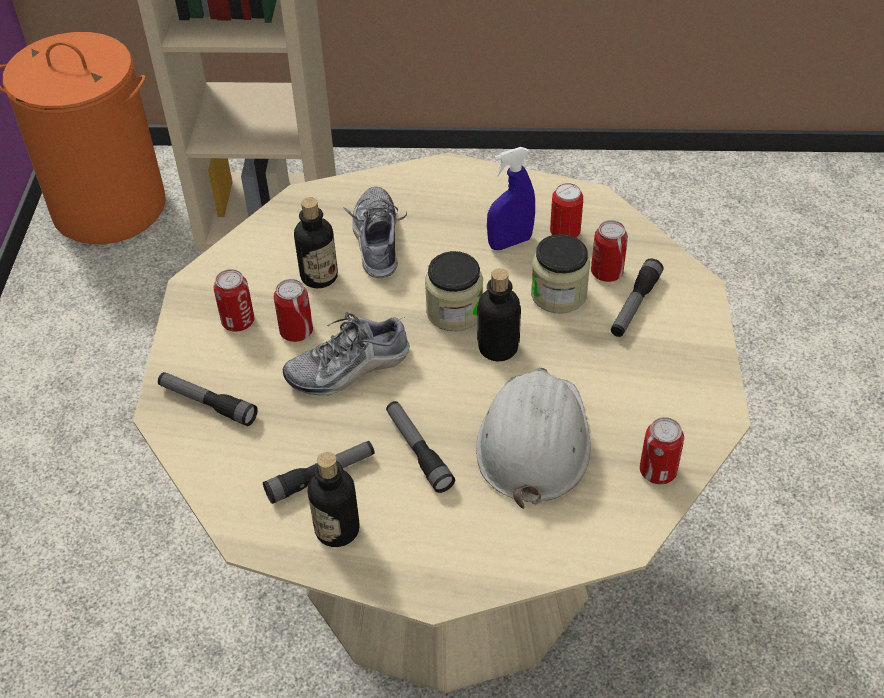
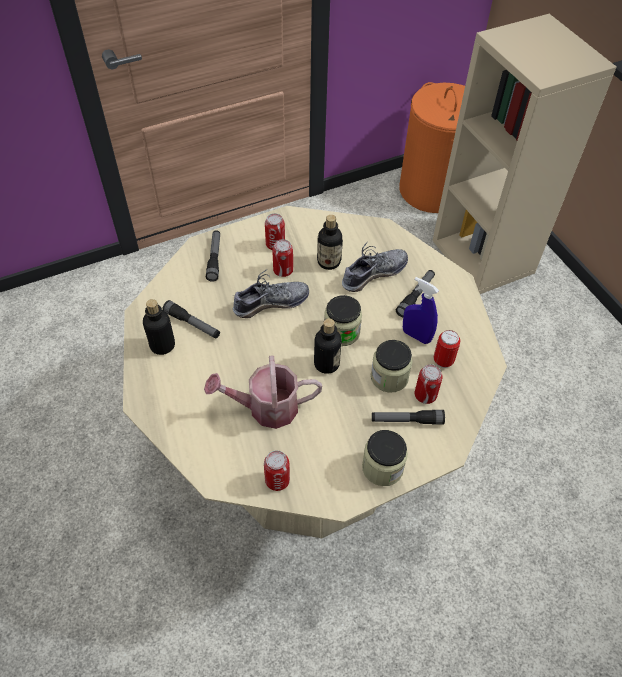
camera: 60 degrees right, 5 degrees up
(348, 368) = (270, 303): shoe -> shoe turned 120 degrees clockwise
(418, 451) = (230, 357): flashlight -> flashlight (415, 296)
(533, 441) = (266, 408): white hard hat -> watering can
(691, 356) = (382, 467): none -> jar

